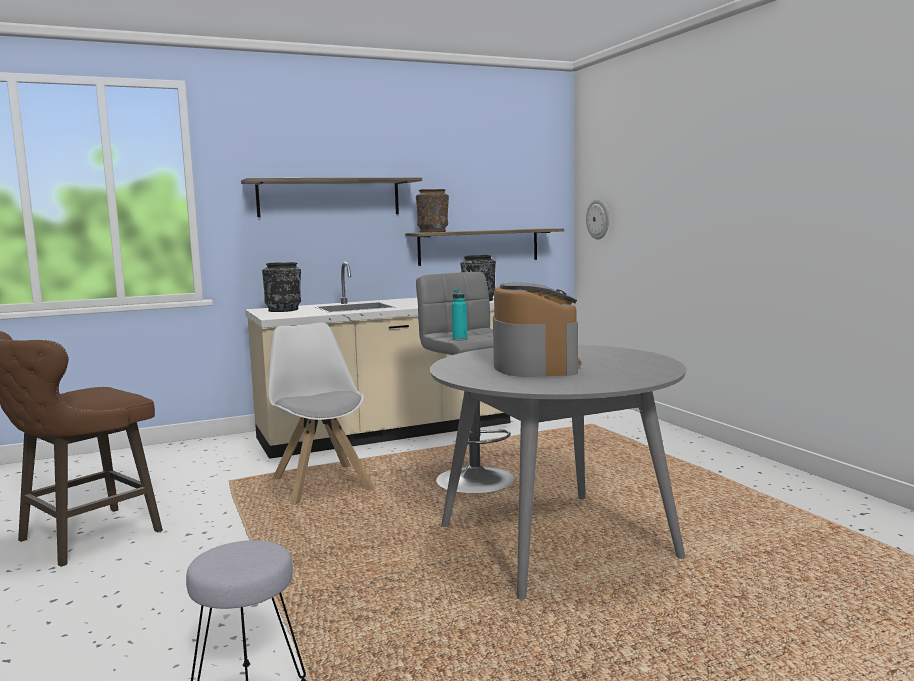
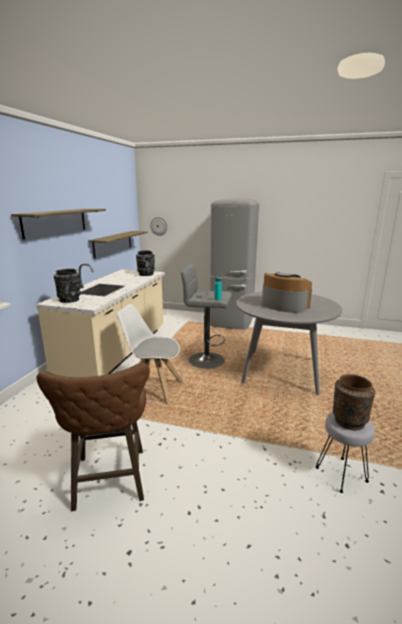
camera: 50 degrees left, 10 degrees up
(433, 232) = (104, 239): brown vase -> brown vase (349, 420)
(671, 447) = (231, 323): none -> grey fridge

